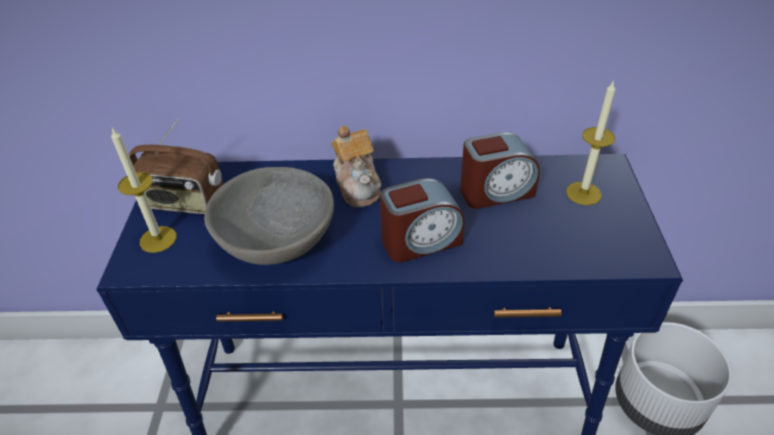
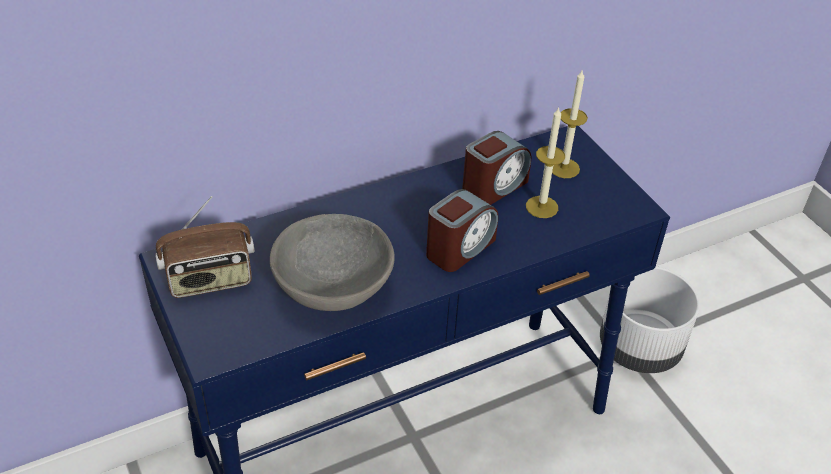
camera: 30 degrees left, 0 degrees up
(158, 239) = (216, 322): candle -> candle (542, 207)
(358, 185) = (370, 215): teapot -> none

